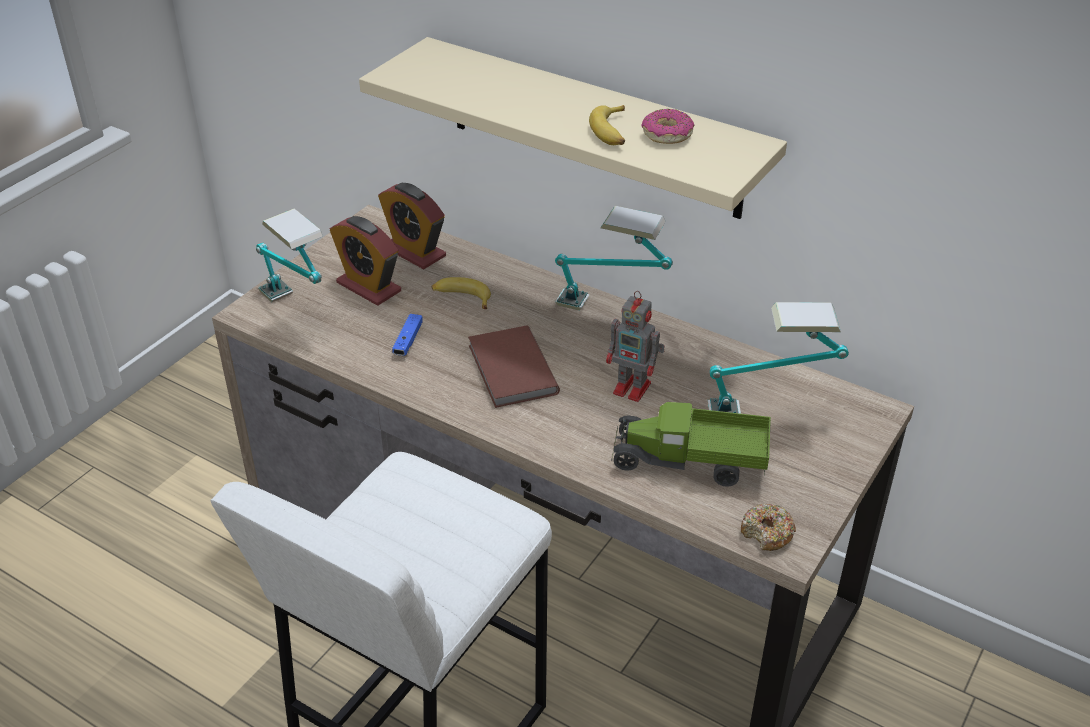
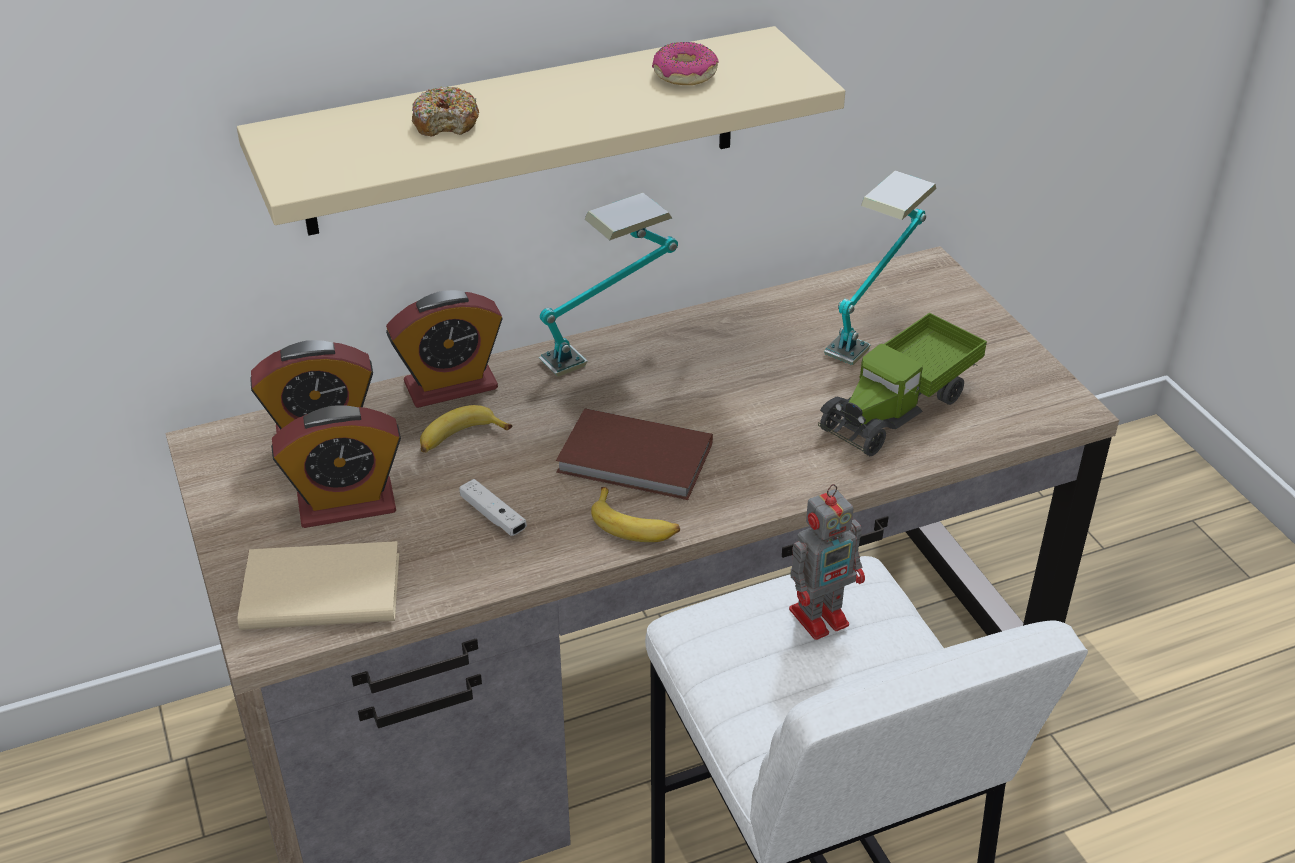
camera: 55 degrees left, 0 degrees up
(297, 311) = (320, 589): table lamp -> beige book
(408, 340) = (493, 516): blue game controller -> white game controller
(505, 271) = (451, 386): none -> alarm clock
(612, 132) = (639, 100): banana -> banana (634, 525)
(634, 388) = (755, 390): toy robot -> toy robot (821, 616)
(767, 533) = (1038, 409): donut -> donut (446, 123)

